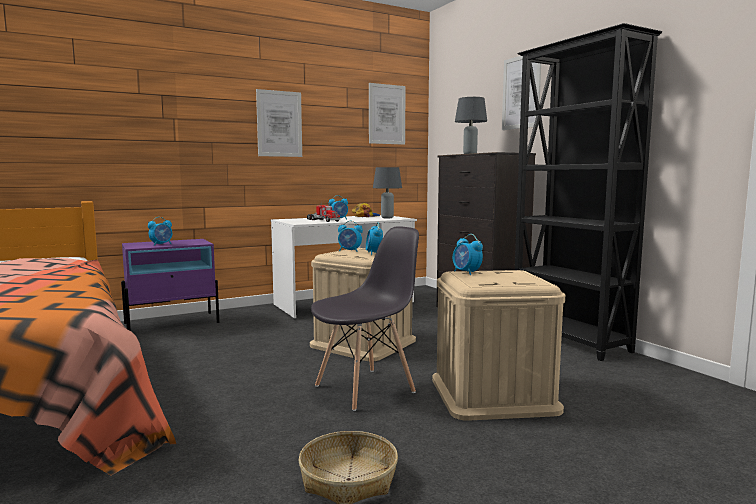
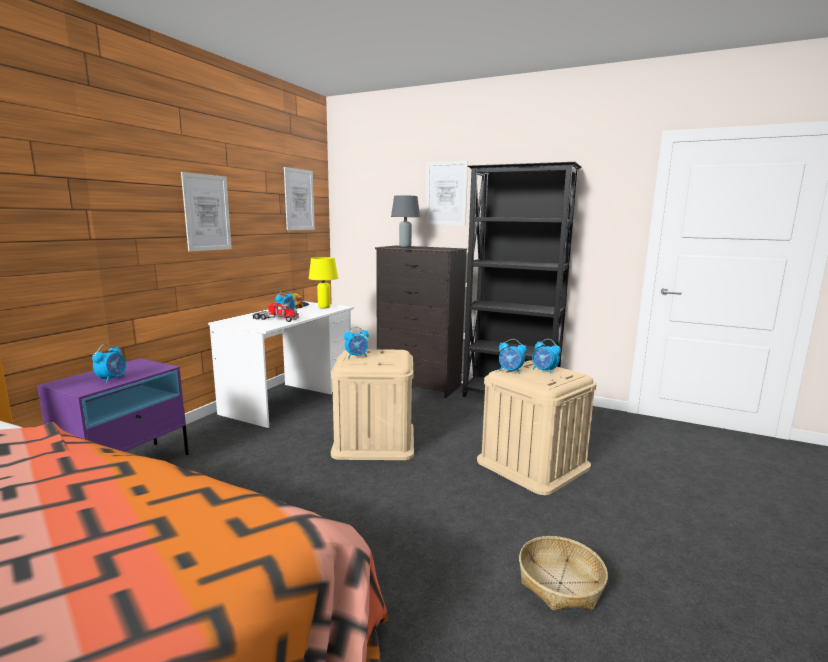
camera: 35 degrees left, 5 degrees up
(365, 388) = (446, 489): grey chair -> none
(374, 253) = (387, 357): alarm clock -> alarm clock (544, 371)
(387, 218) = (323, 307): grey table lamp -> yellow table lamp

